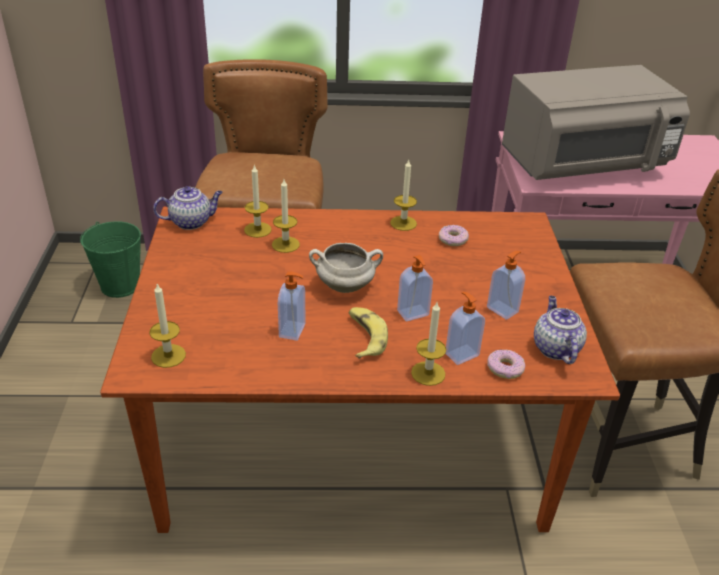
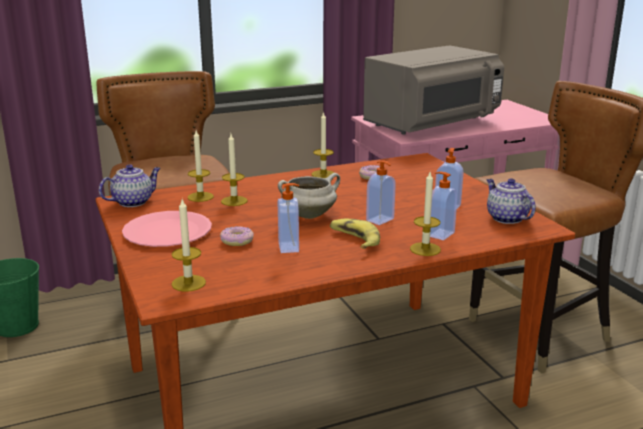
camera: 20 degrees left, 15 degrees down
(195, 275) = (168, 231): none -> pink plate
(505, 368) = (481, 235): donut -> donut (237, 241)

